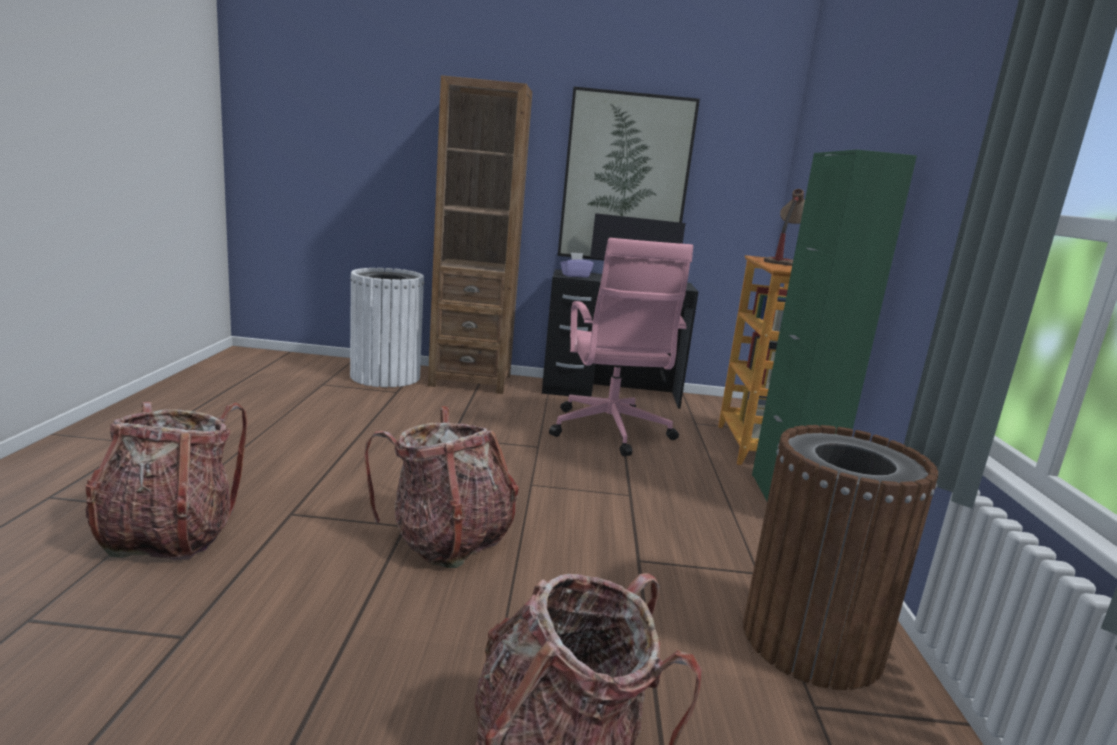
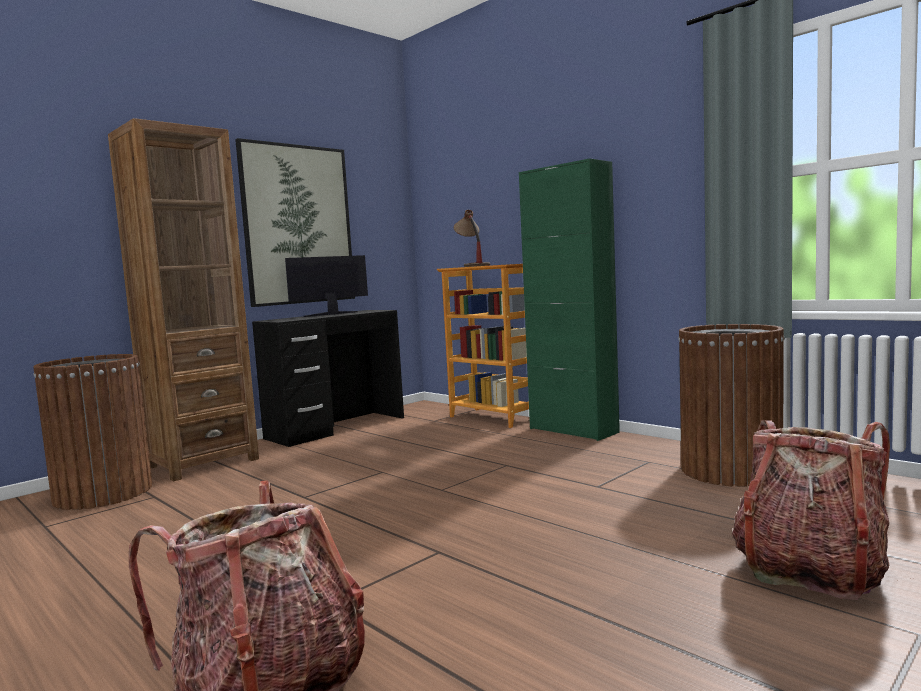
camera: 45 degrees left, 10 degrees down
(385, 376) = (103, 493): white trash can -> brown trash can
(447, 540) = (487, 540): backpack -> none
(575, 276) = (290, 319): purple tissue box -> none
(610, 432) = (401, 445): pink office chair -> none

